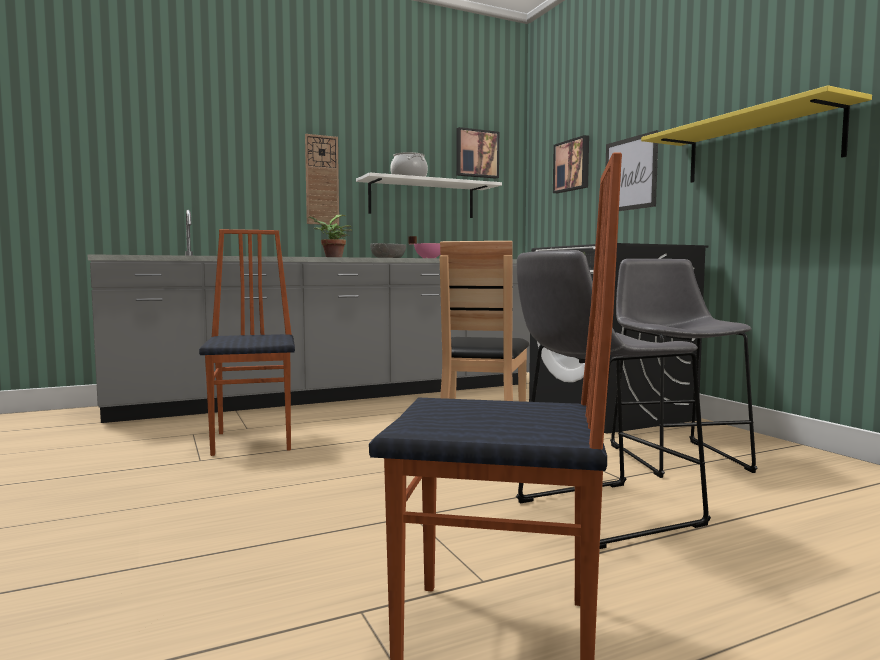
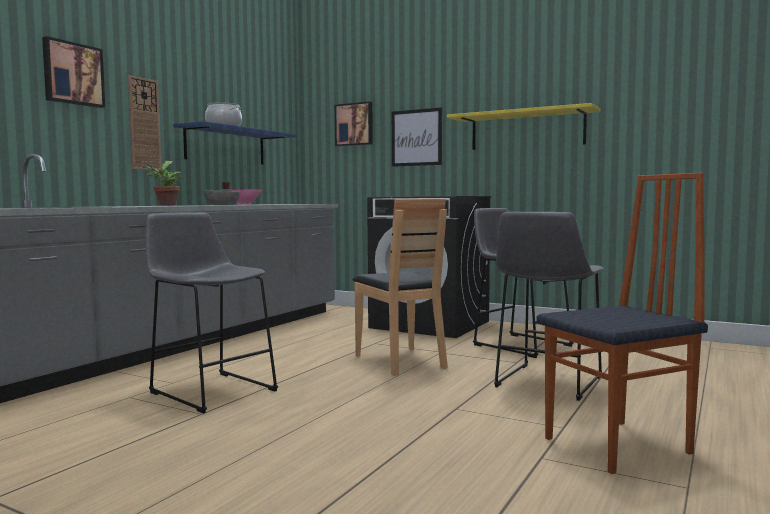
camera: 35 degrees left, 0 degrees up
(255, 440) = (210, 390): chair -> grey stool
(422, 199) = (226, 146): white shelf -> blue shelf
(476, 153) = (264, 105): picture -> picture (72, 74)

